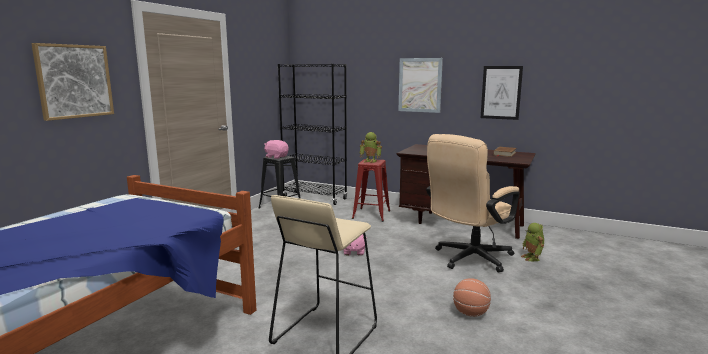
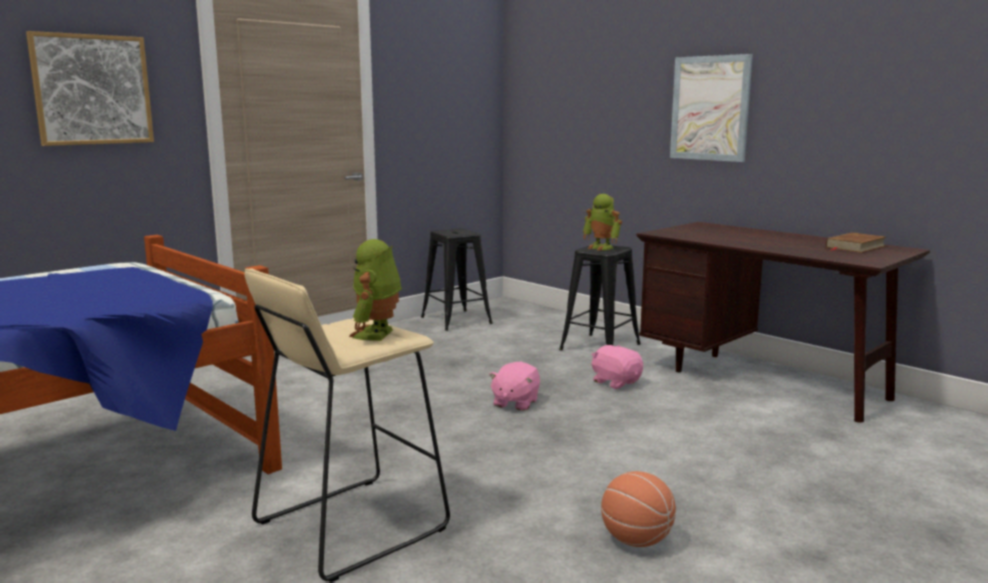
camera: 20 degrees right, 0 degrees up
(276, 157) = (451, 232): pink plush toy -> pink plush toy (615, 382)
(315, 198) = (525, 311): black bookcase -> none
(371, 215) = (600, 347): red stool -> black stool
(468, 259) = (719, 445): beige office chair -> none
(501, 92) = (863, 122): picture -> none
(532, 258) = (859, 462): toy robot -> toy robot (377, 334)

